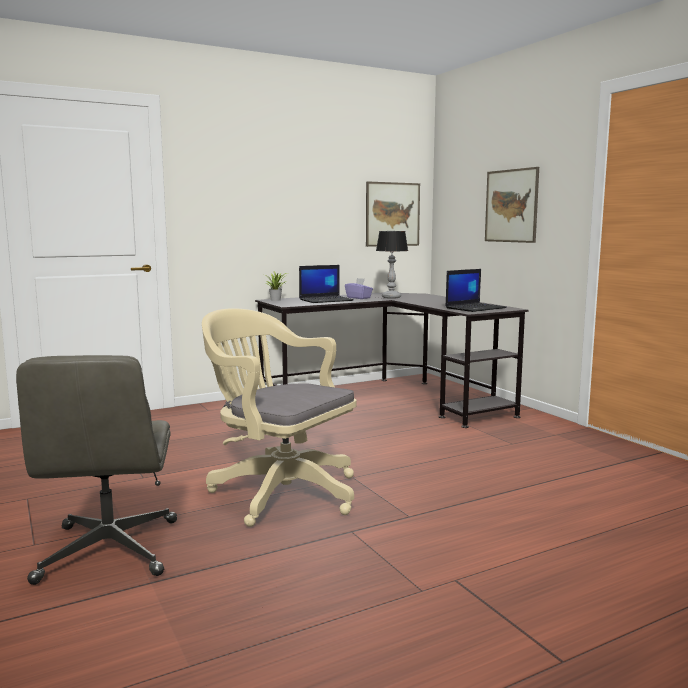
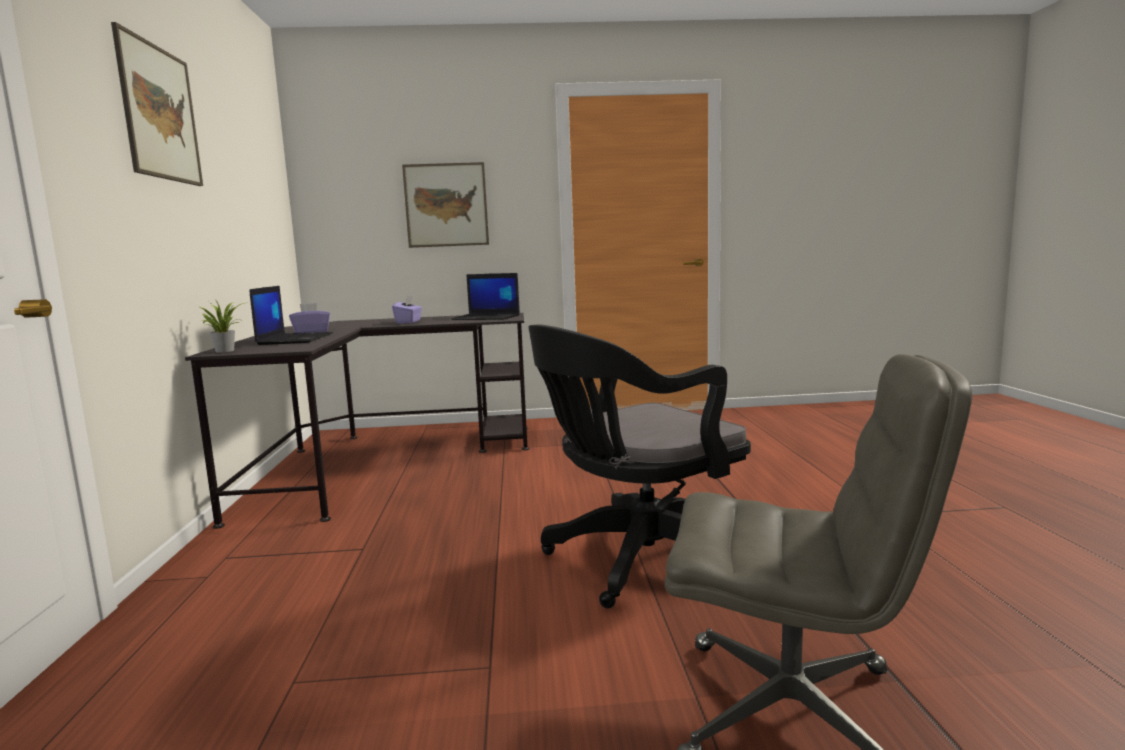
camera: 65 degrees left, 0 degrees up
(279, 492) = (638, 561): beige office chair -> black office chair
(391, 297) = (341, 326): table lamp -> none
(392, 214) = (270, 215): picture -> picture (160, 113)
(429, 301) = (408, 322): none -> purple tissue box
(475, 308) = (487, 317): laptop -> laptop turned 120 degrees clockwise

